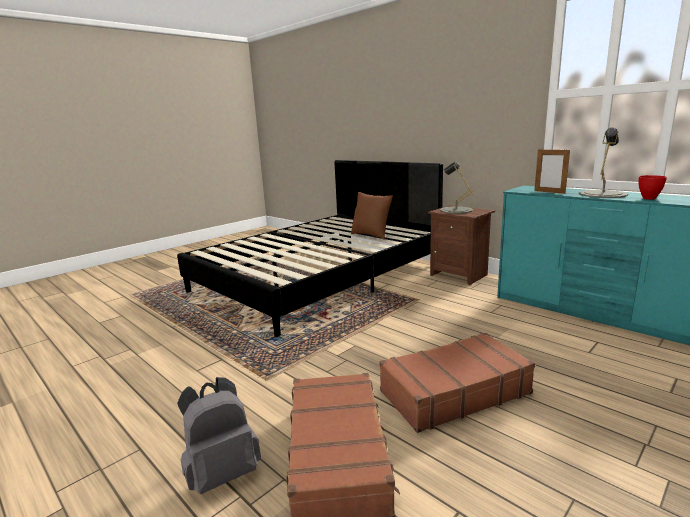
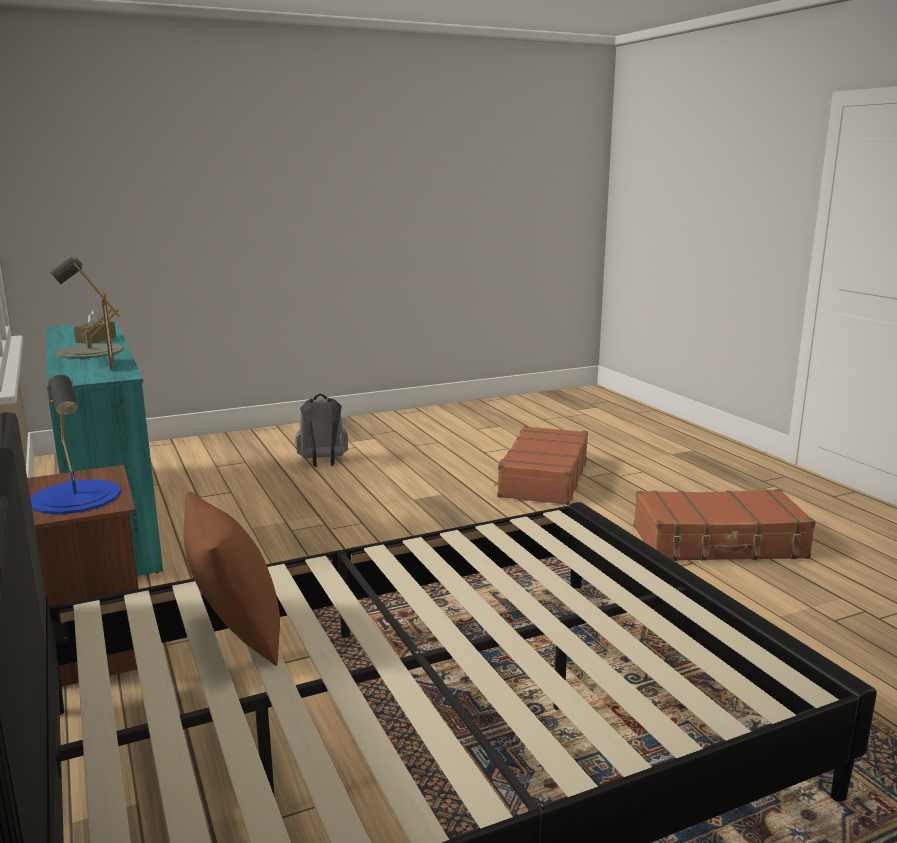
camera: 160 degrees left, 0 degrees up
(222, 473) = (634, 486): grey backpack -> grey backpack (323, 463)
(453, 392) = (412, 491): brown suitcase -> brown suitcase (719, 543)
(456, 210) = (76, 497): grey table lamp -> blue table lamp
(649, 198) = (96, 339): red bowl -> brown tissue box

